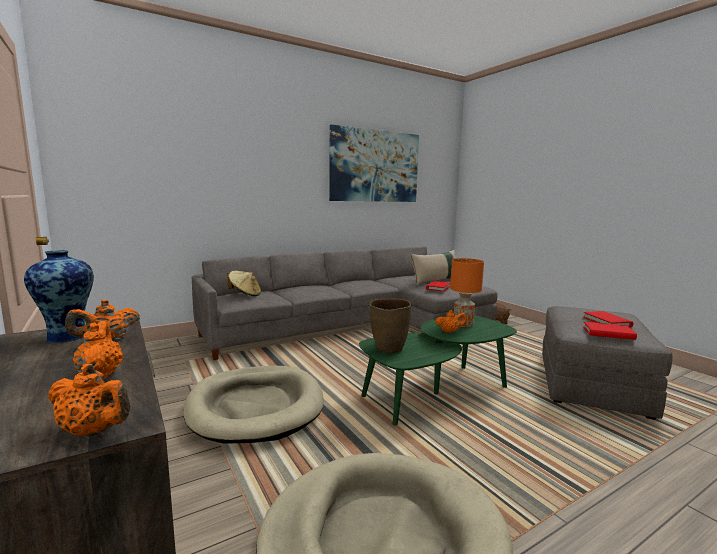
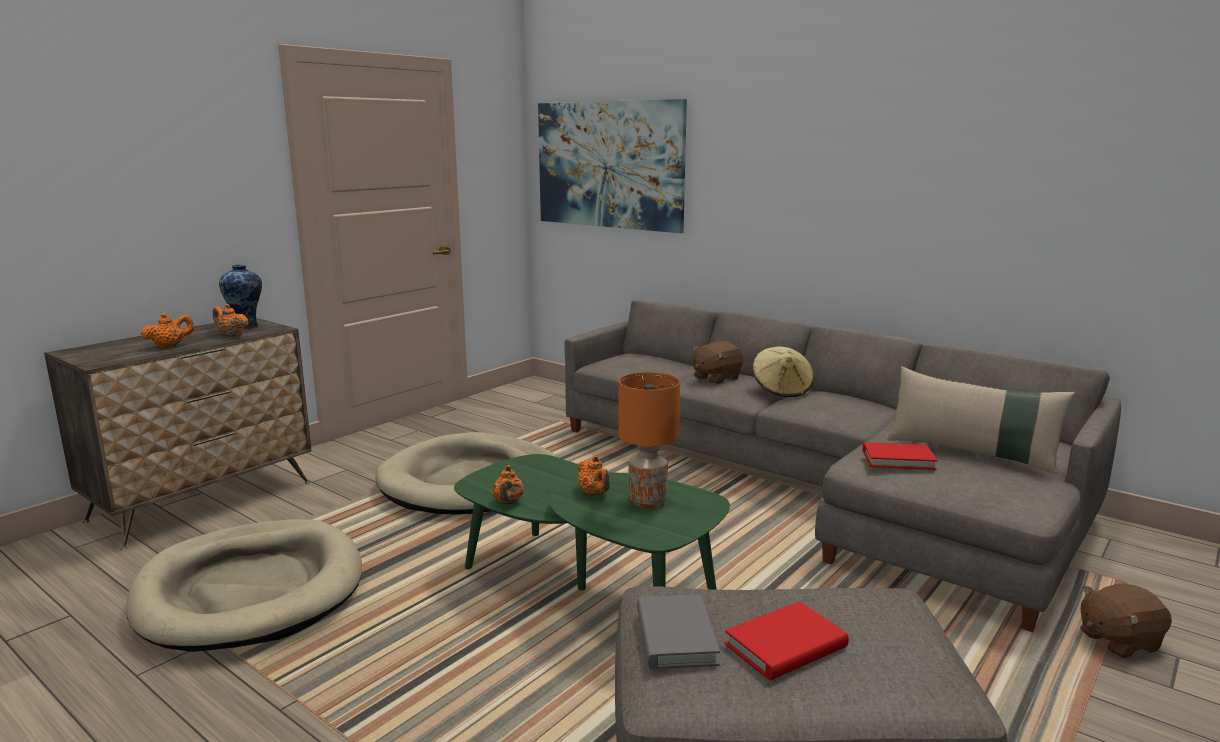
camera: 70 degrees right, 5 degrees up
(94, 431) = (91, 361): orange teapot -> orange teapot (508, 502)
(245, 294) = (639, 359): beige hat -> beige hat (781, 390)
(302, 290) = (715, 378): none -> brown plush toy
(375, 166) = (990, 150): picture -> picture (609, 165)
(388, 349) = (518, 473): brown vase -> none
(608, 333) = (675, 636): red book -> grey book

